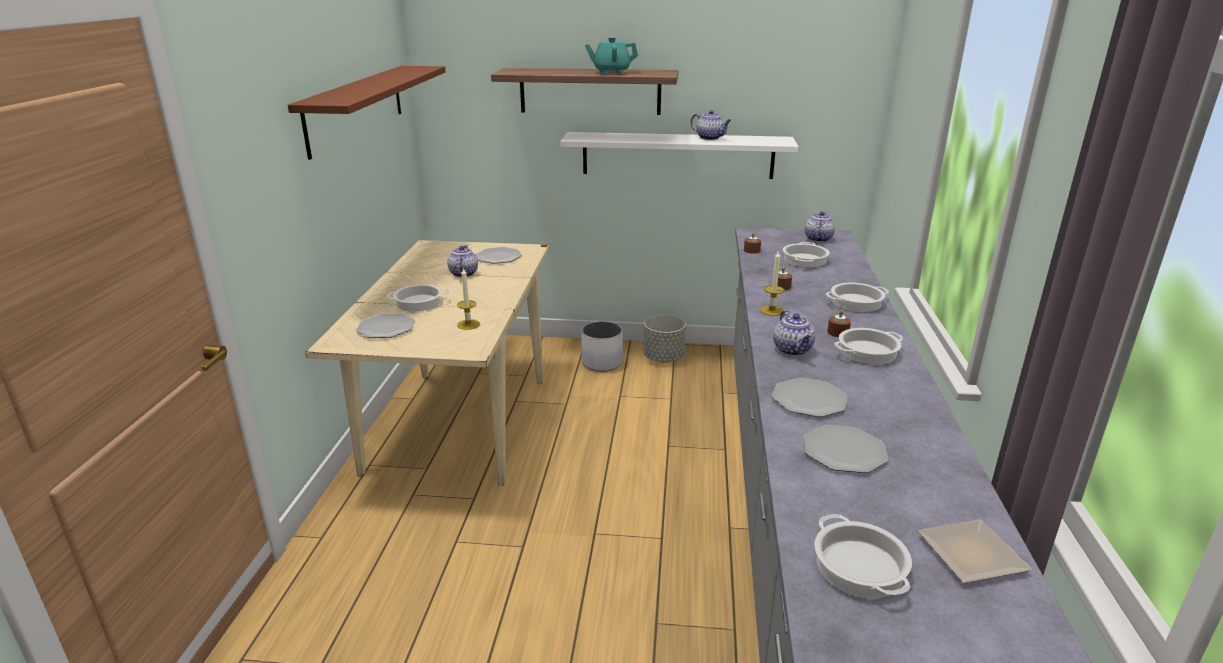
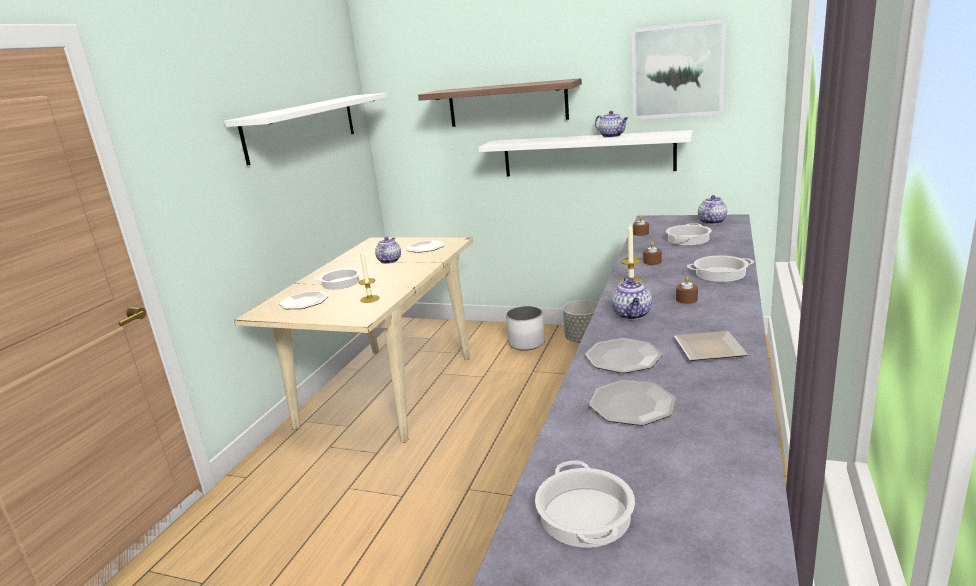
camera: 15 degrees right, 5 degrees down
(356, 108) = (302, 127): brown shelf -> white shelf
(611, 72) = (519, 84): turquoise teapot -> none
(782, 72) = (677, 71): none -> picture
(867, 351) = (708, 316): cooking pot -> none
(970, 557) = (714, 514): plate -> plate (708, 350)

